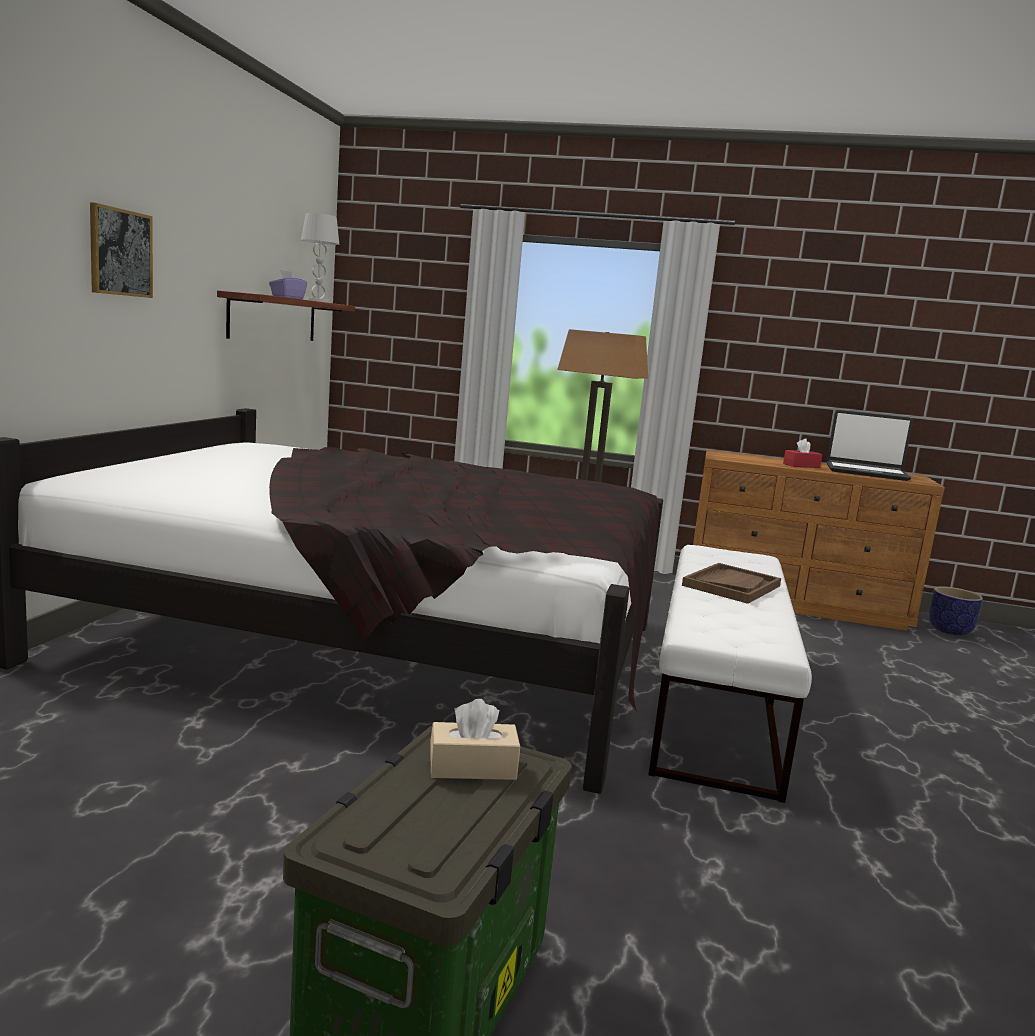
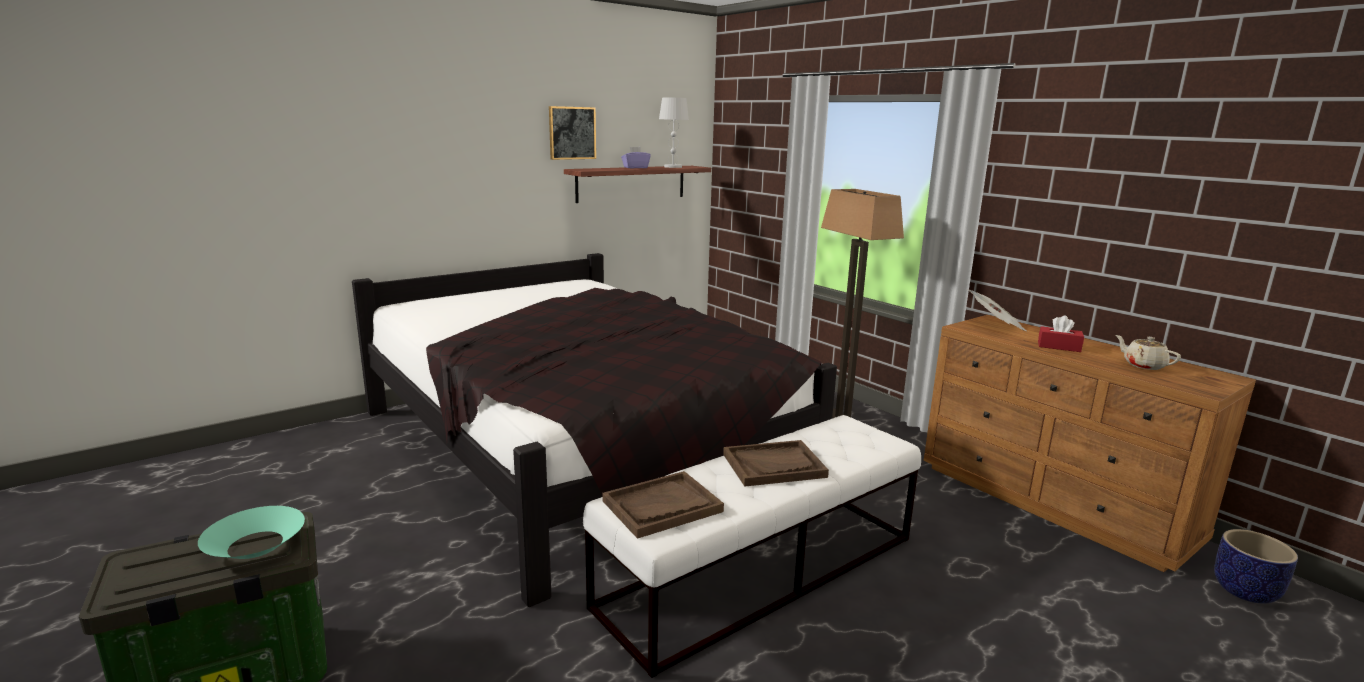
camera: 40 degrees right, 5 degrees up
(120, 252) = (463, 154): picture -> picture (572, 133)
(472, 767) = (255, 544): beige tissue box -> turquoise bowl
(733, 456) = (995, 326): none -> newspaper
(733, 630) = (662, 506): none -> brown tray
(866, 472) = (1143, 365): laptop -> beige teapot

